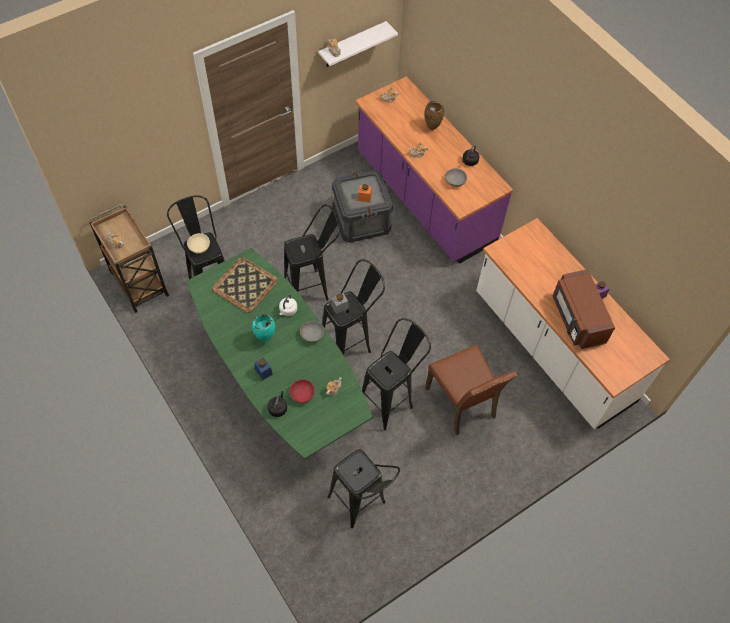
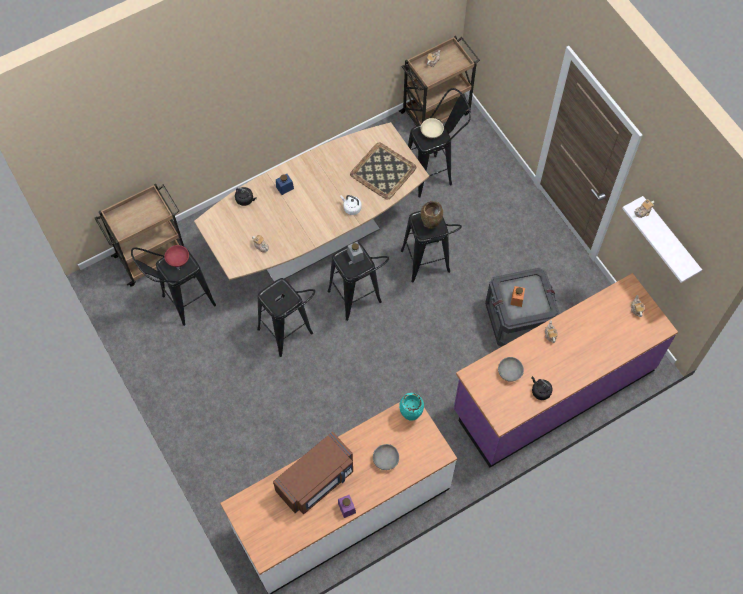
camera: 95 degrees right, 5 degrees up
(265, 339) = (320, 189): turquoise vase -> turquoise vase (410, 415)
(281, 383) = (316, 237): green dining table -> brown dining table
(302, 394) = (258, 219): red bowl -> red bowl (178, 259)
(304, 545) = (152, 256): none -> brown cart
(312, 335) = (322, 229): grey bowl -> grey bowl (386, 460)
(432, 127) = (592, 354): brown vase -> brown vase (430, 226)
(462, 403) = (281, 406): brown chair -> none
(577, 319) = (316, 480): brown microwave -> brown microwave turned 150 degrees clockwise

